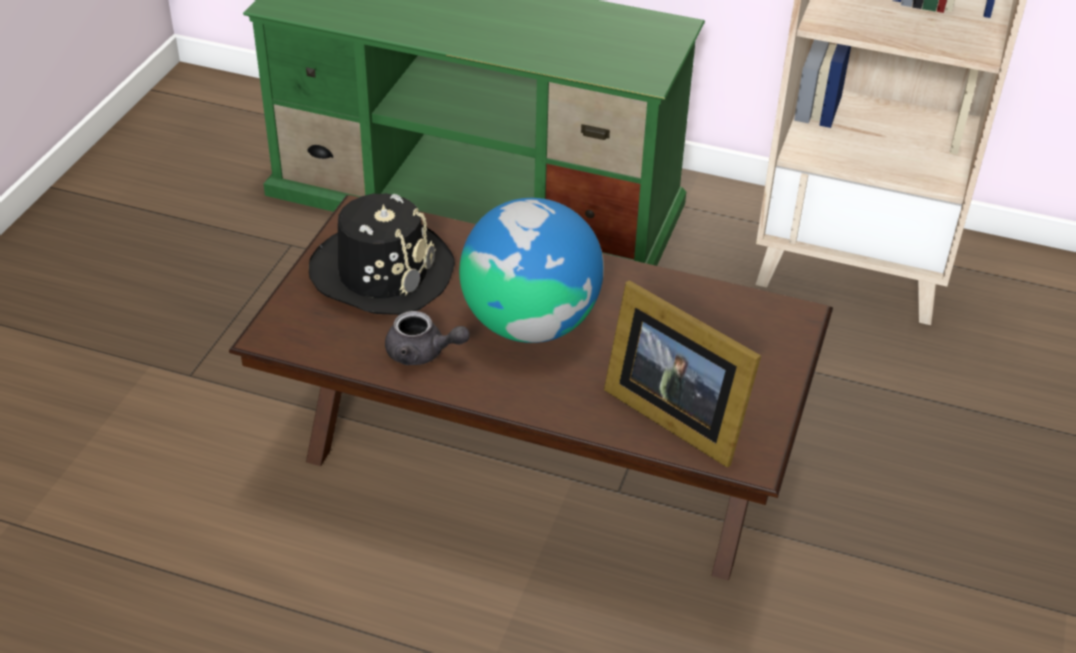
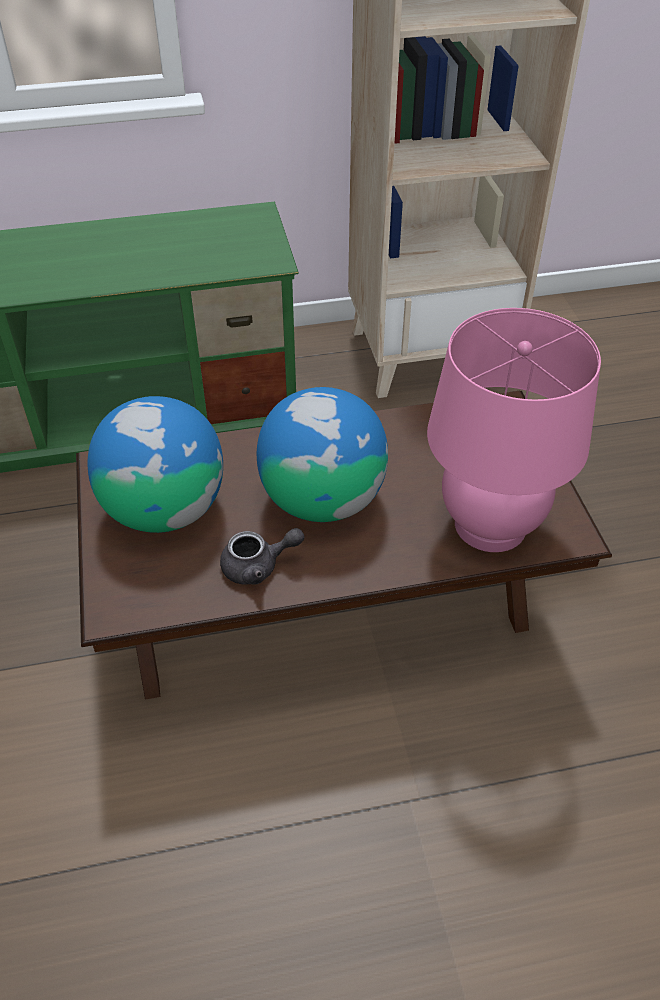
camera: 30 degrees left, 5 degrees up
(382, 272) = (164, 509): black hat -> globe
(674, 413) = (490, 525): picture frame -> pink table lamp

